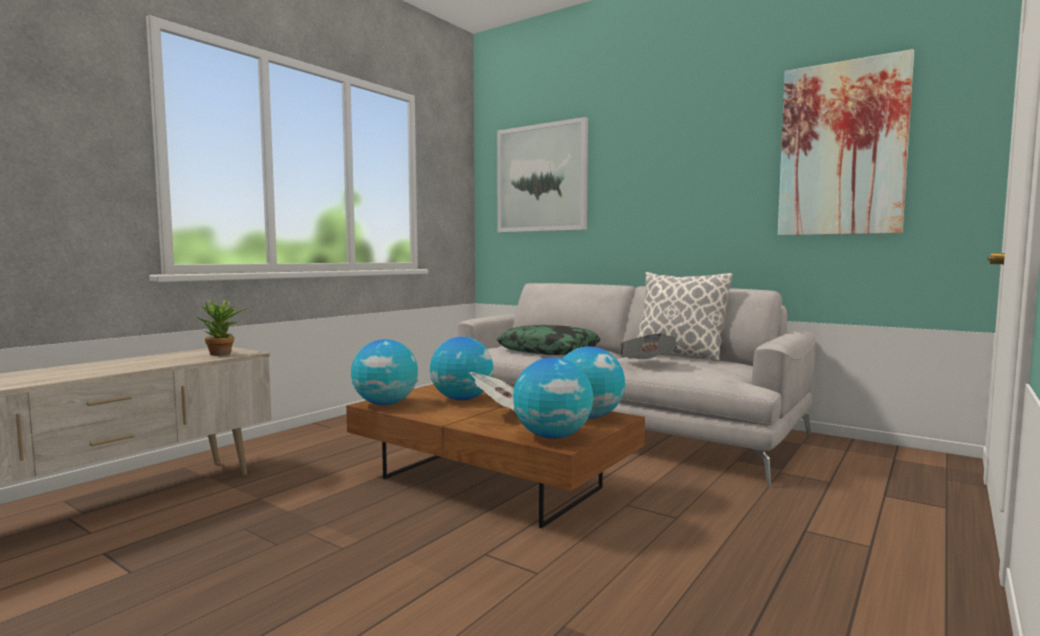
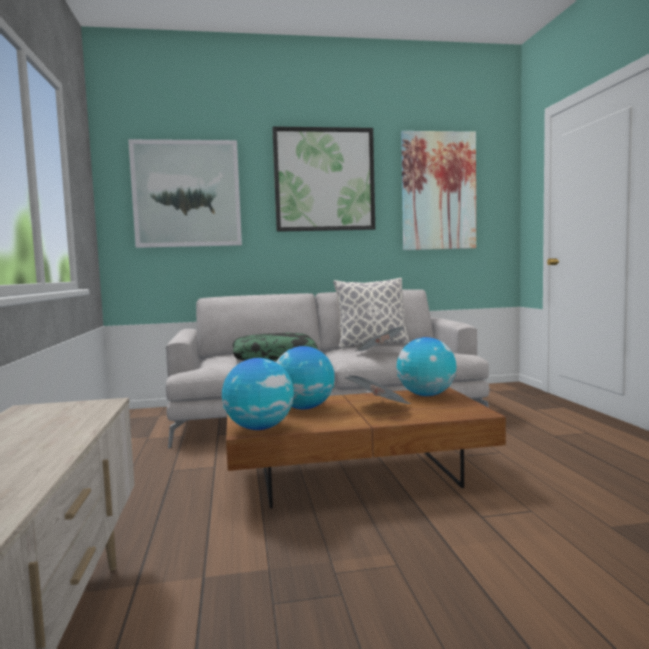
camera: 45 degrees left, 0 degrees up
(222, 354) = (82, 411): potted plant -> none
(552, 436) = (457, 411): globe -> none
(678, 149) = (324, 180): none -> picture

